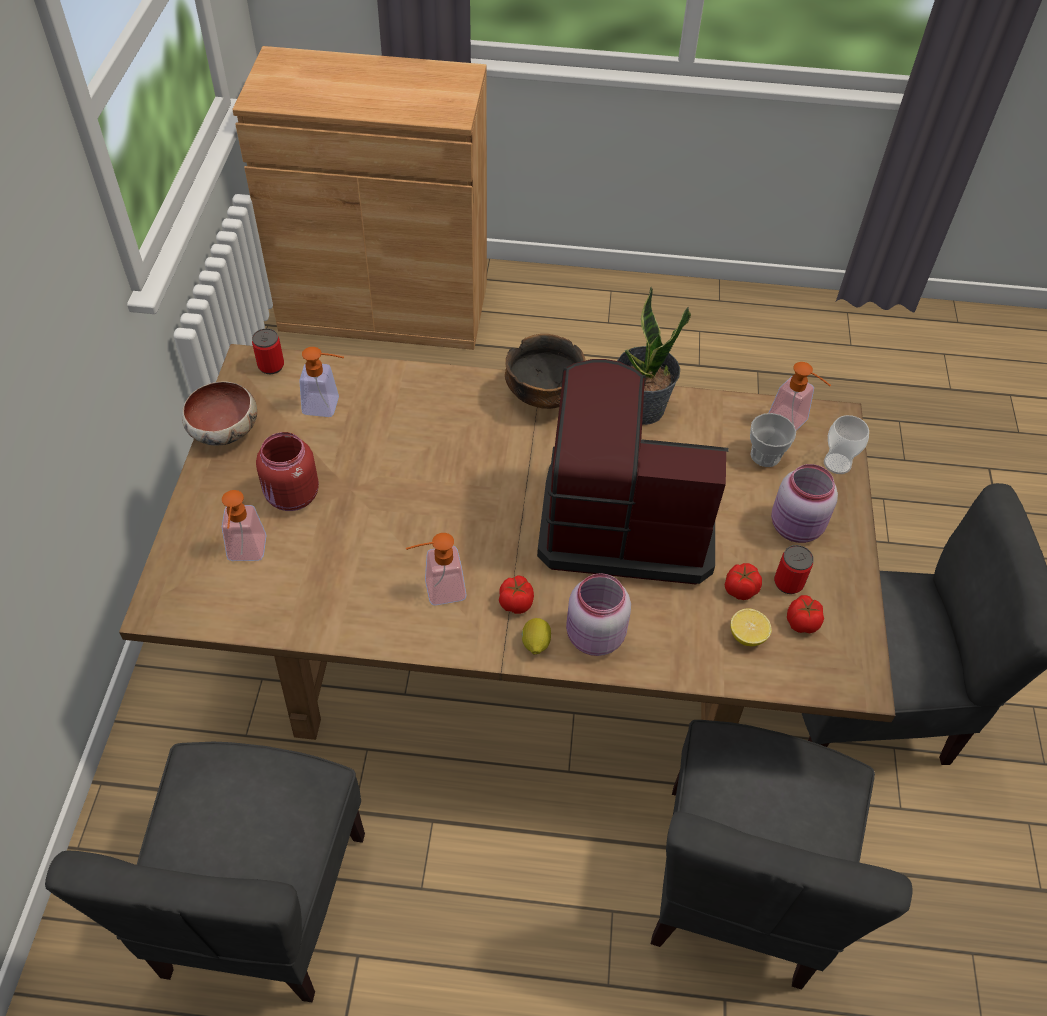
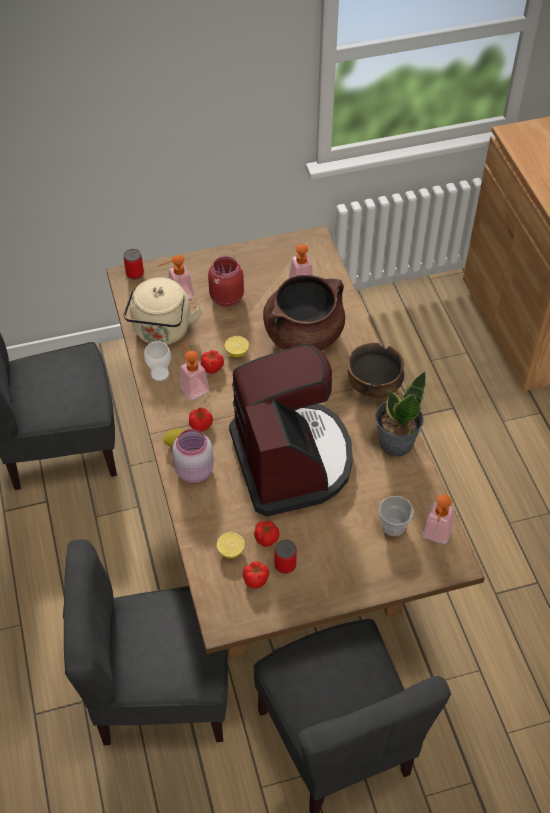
camera: 70 degrees right, 0 degrees up
(224, 431) = (257, 250): bowl -> none
(271, 366) = (319, 249): can -> can (135, 273)
(309, 595) = (162, 332): none -> beige kettle
(404, 517) = (237, 352): none -> lemon
(416, 554) = (212, 367): none -> tomato
(417, 435) = (303, 335): none -> brown cooking pot
(796, 528) = (335, 560): pink jar -> none
(837, 463) = (411, 573): cup -> cup (160, 374)

